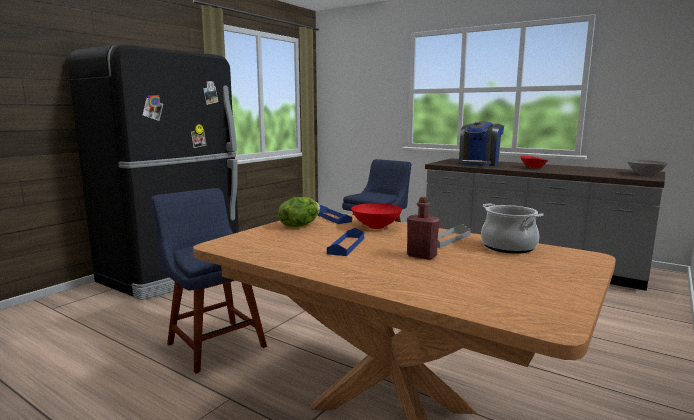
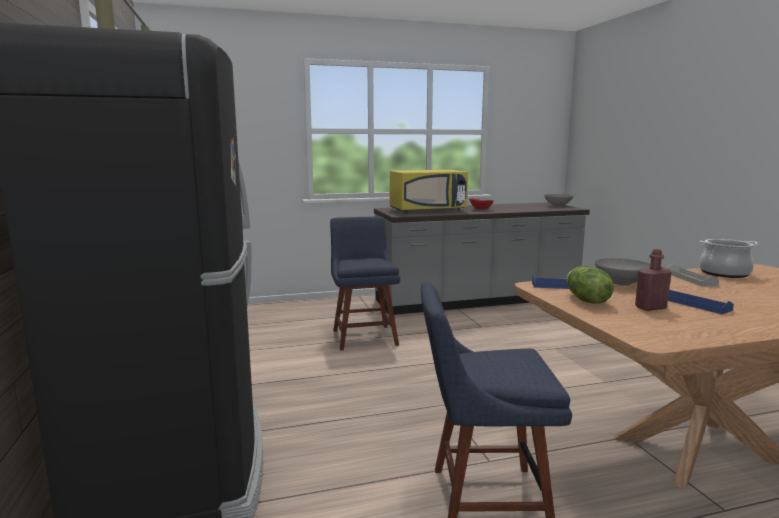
camera: 50 degrees left, 0 degrees up
(375, 227) = (621, 283): red bowl -> grey bowl
(421, 256) = (742, 294): red bottle -> red bottle (650, 307)
(479, 163) = (428, 210): coffee machine -> yellow microwave

